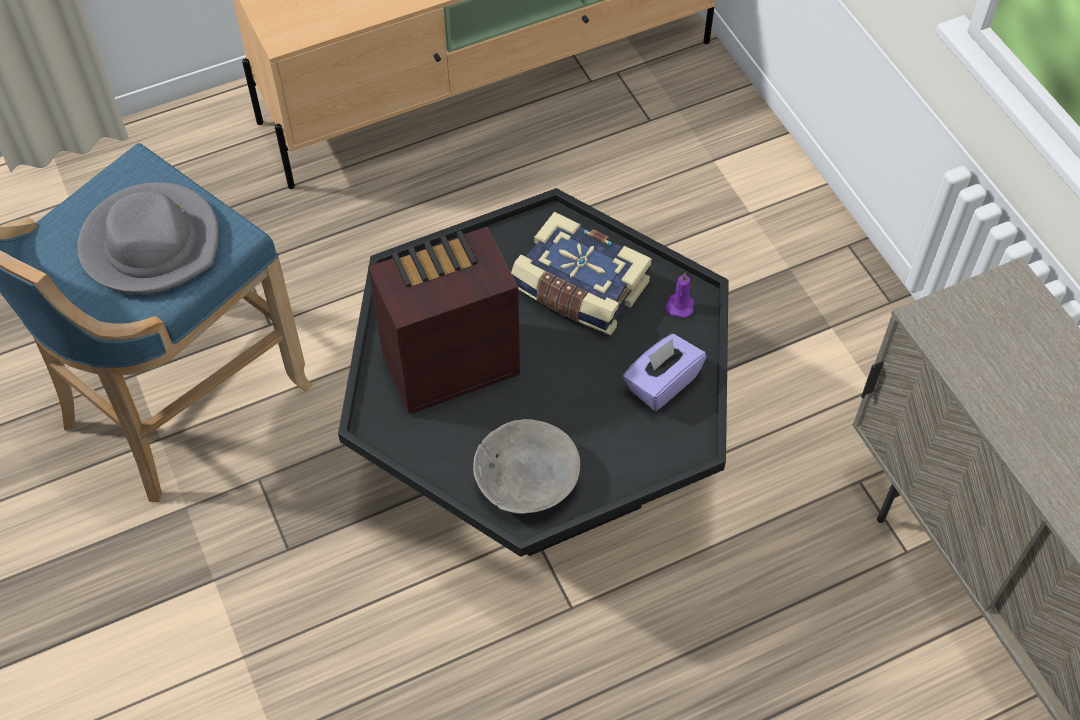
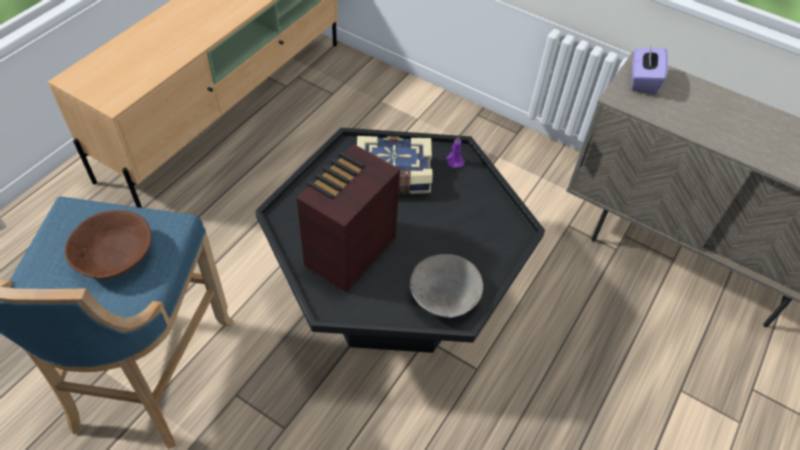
camera: 35 degrees left, 5 degrees down
(152, 243) = (115, 255): grey hat -> brown bowl
(661, 383) = (477, 206): purple tissue box -> purple tissue box (642, 80)

